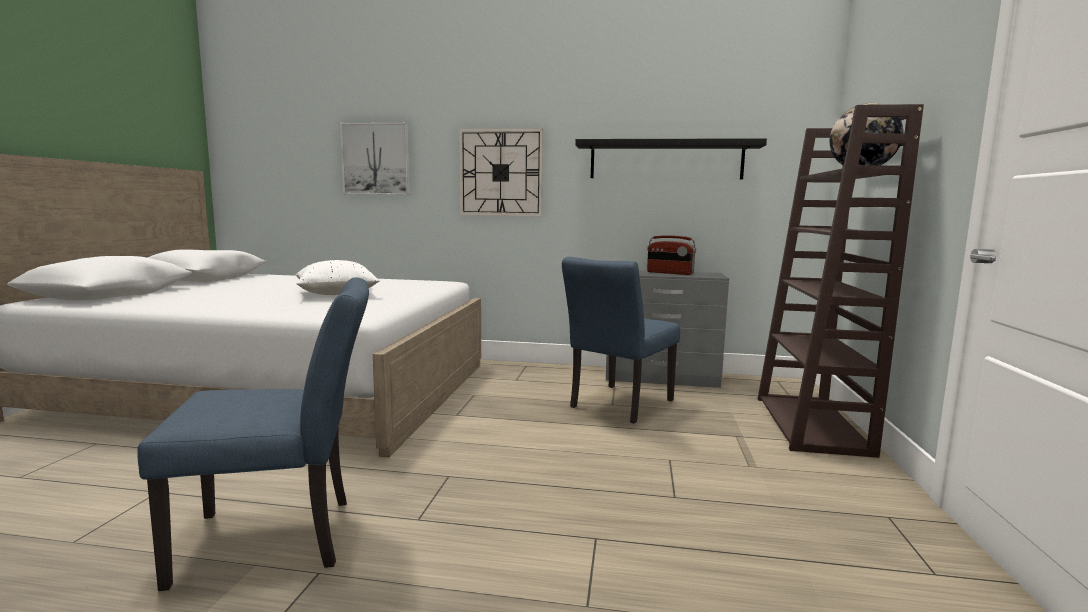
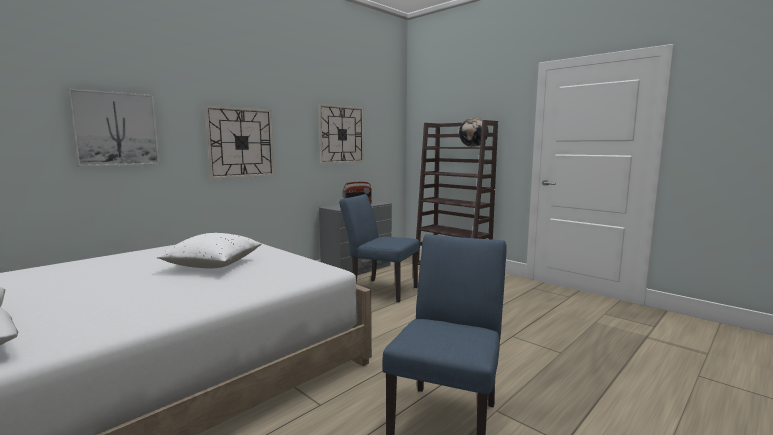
camera: 55 degrees left, 0 degrees up
(617, 405) = (380, 289): blue chair -> blue chair turned 135 degrees clockwise
(666, 160) = (341, 134): black shelf -> wall clock

